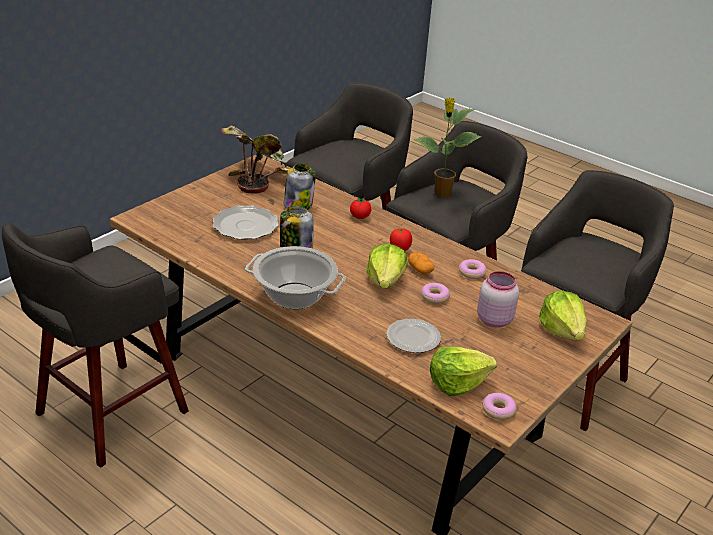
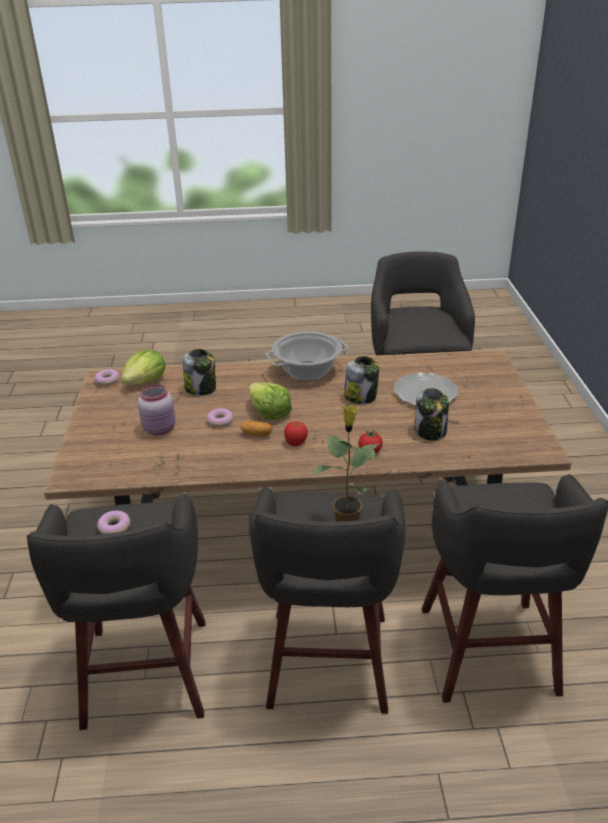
camera: 140 degrees right, 0 degrees up
(256, 176) = (513, 436): potted plant -> none
(412, 338) = (201, 388): plate -> jar
(471, 272) = (215, 456): donut -> donut (114, 527)
(562, 330) = (101, 450): lettuce -> none

